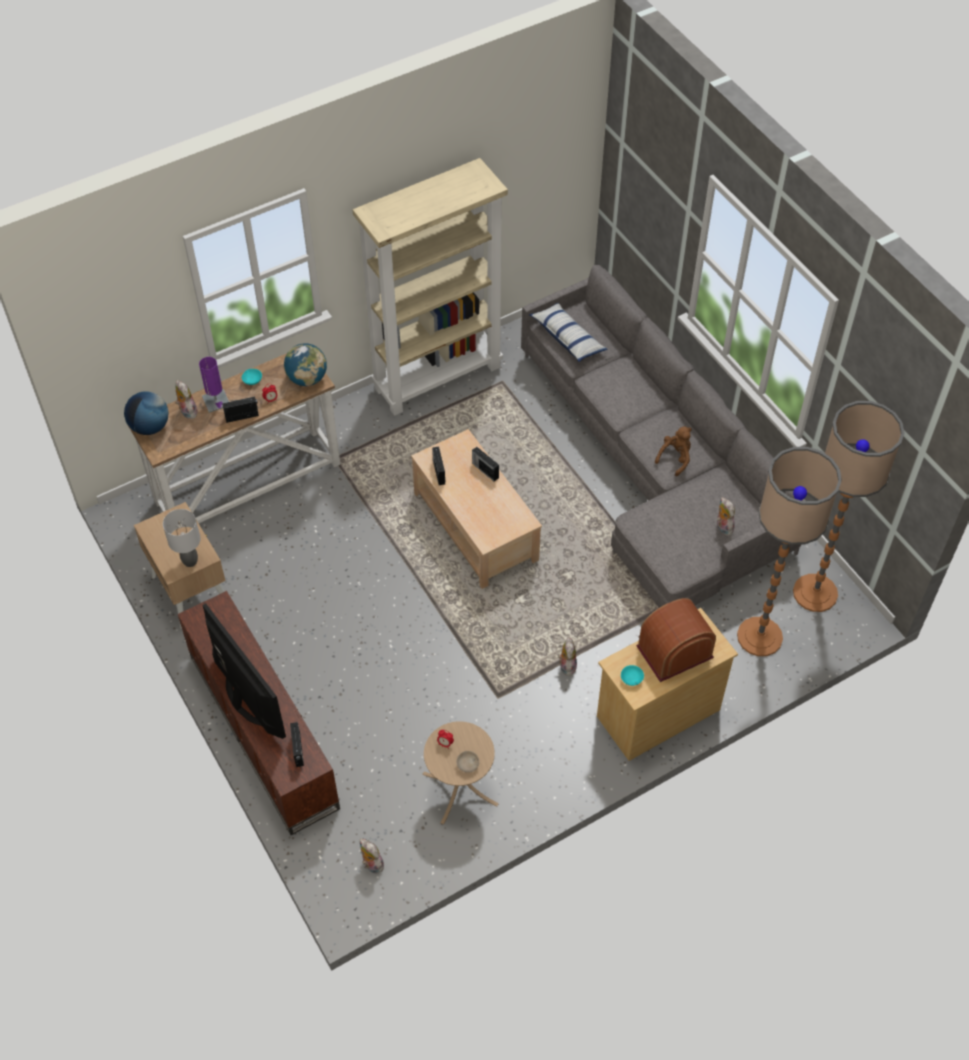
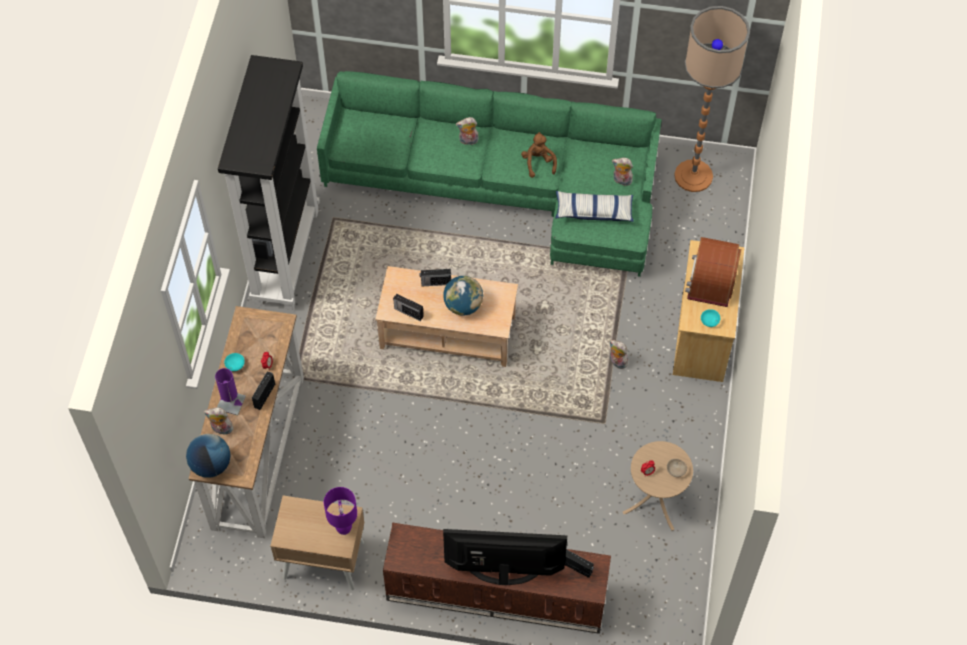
camera: 50 degrees left, 5 degrees up
(190, 562) = (344, 528): grey table lamp -> purple table lamp
(307, 378) = (271, 327): globe -> globe (463, 305)
(371, 864) = (666, 597): plush toy -> plush toy (468, 141)
(438, 377) = (285, 255): beige bookcase -> black bookcase
(567, 338) = (368, 144): pillow -> pillow (594, 211)
(654, 468) = (505, 186): grey sofa -> green sofa
(760, 637) = (697, 233): floor lamp -> none

